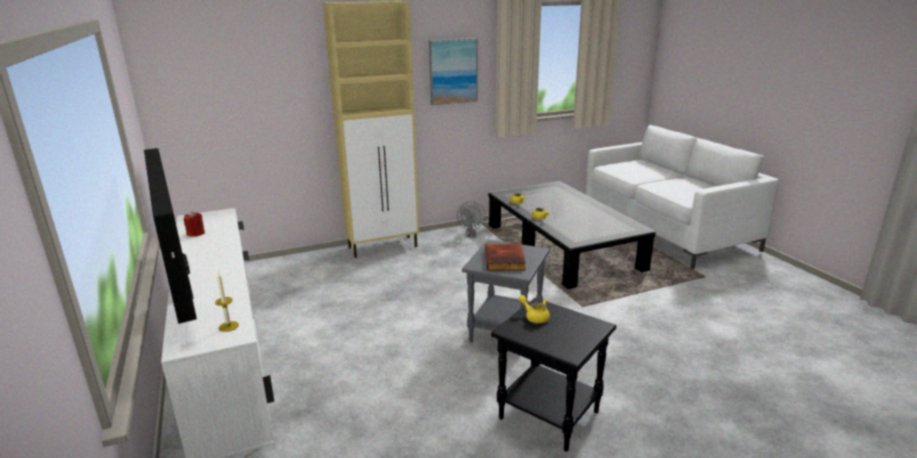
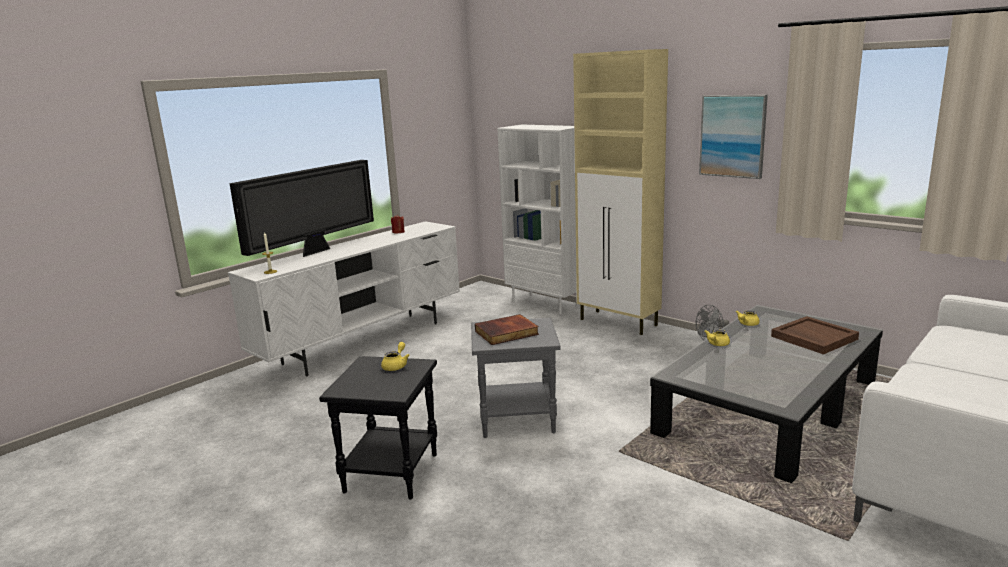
camera: 65 degrees right, 5 degrees down
(298, 261) = (546, 304): none -> white bookcase
(555, 196) = (813, 338): none -> brown tray

